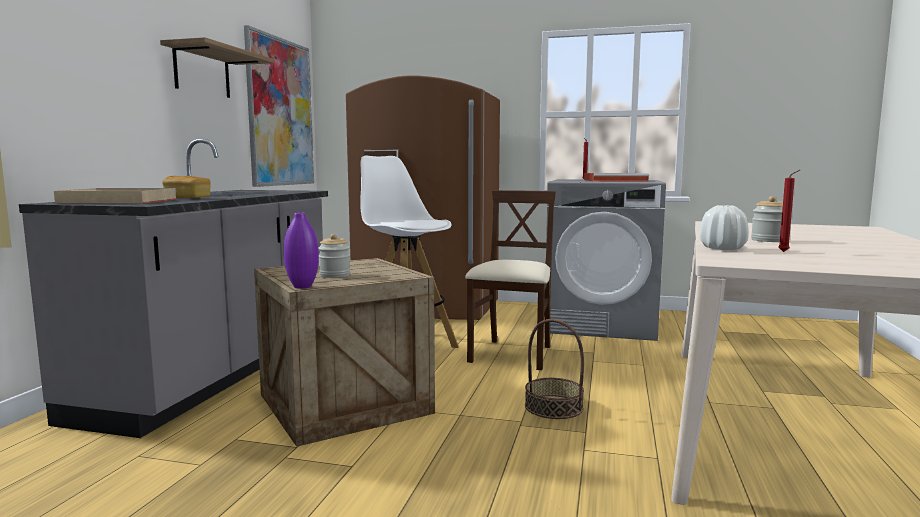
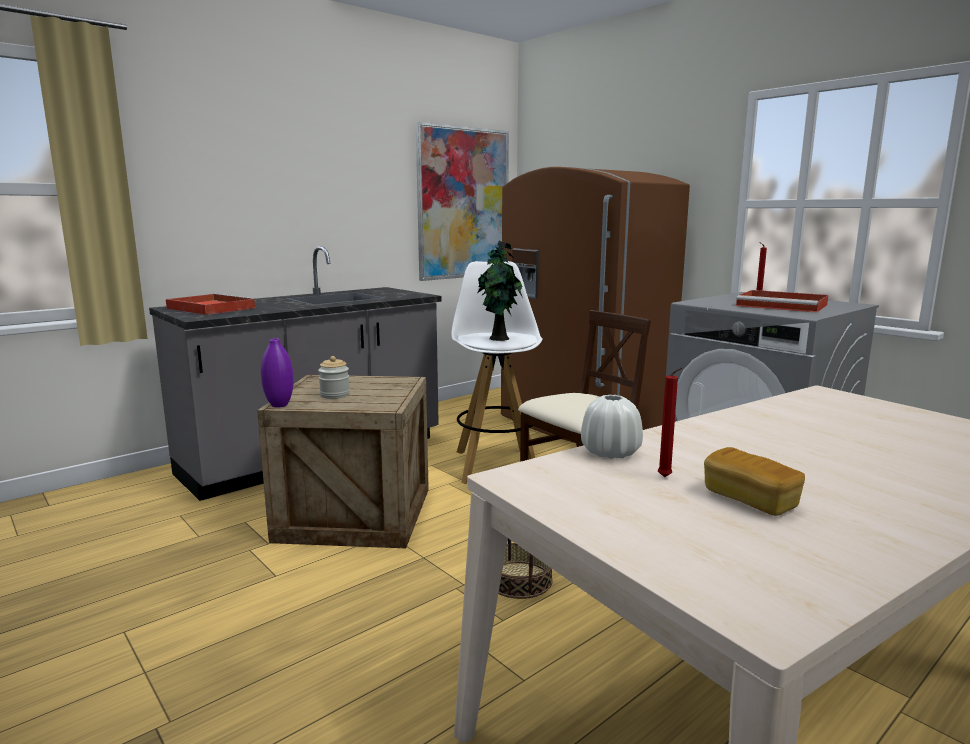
camera: 35 degrees right, 5 degrees up
(116, 201) = (210, 308): beige tray -> red tray
(187, 198) = (273, 305): bread -> bread (750, 500)
(202, 72) = (358, 176): shelf -> none
(420, 221) = (500, 339): none -> potted plant
(768, 240) = (745, 449): jar -> none

